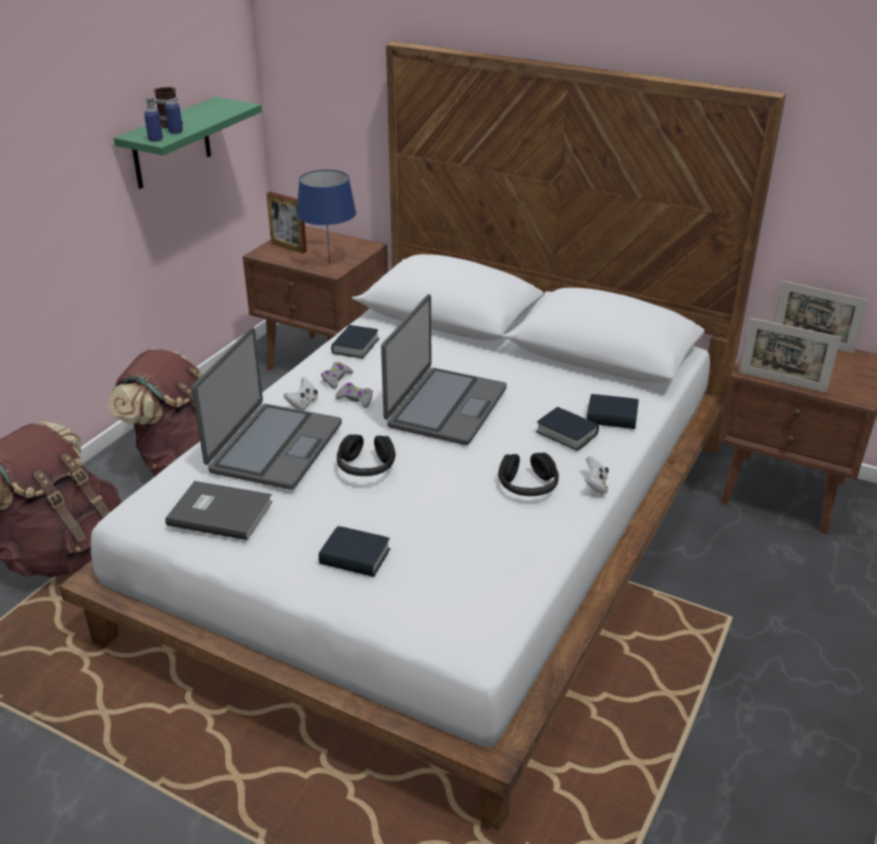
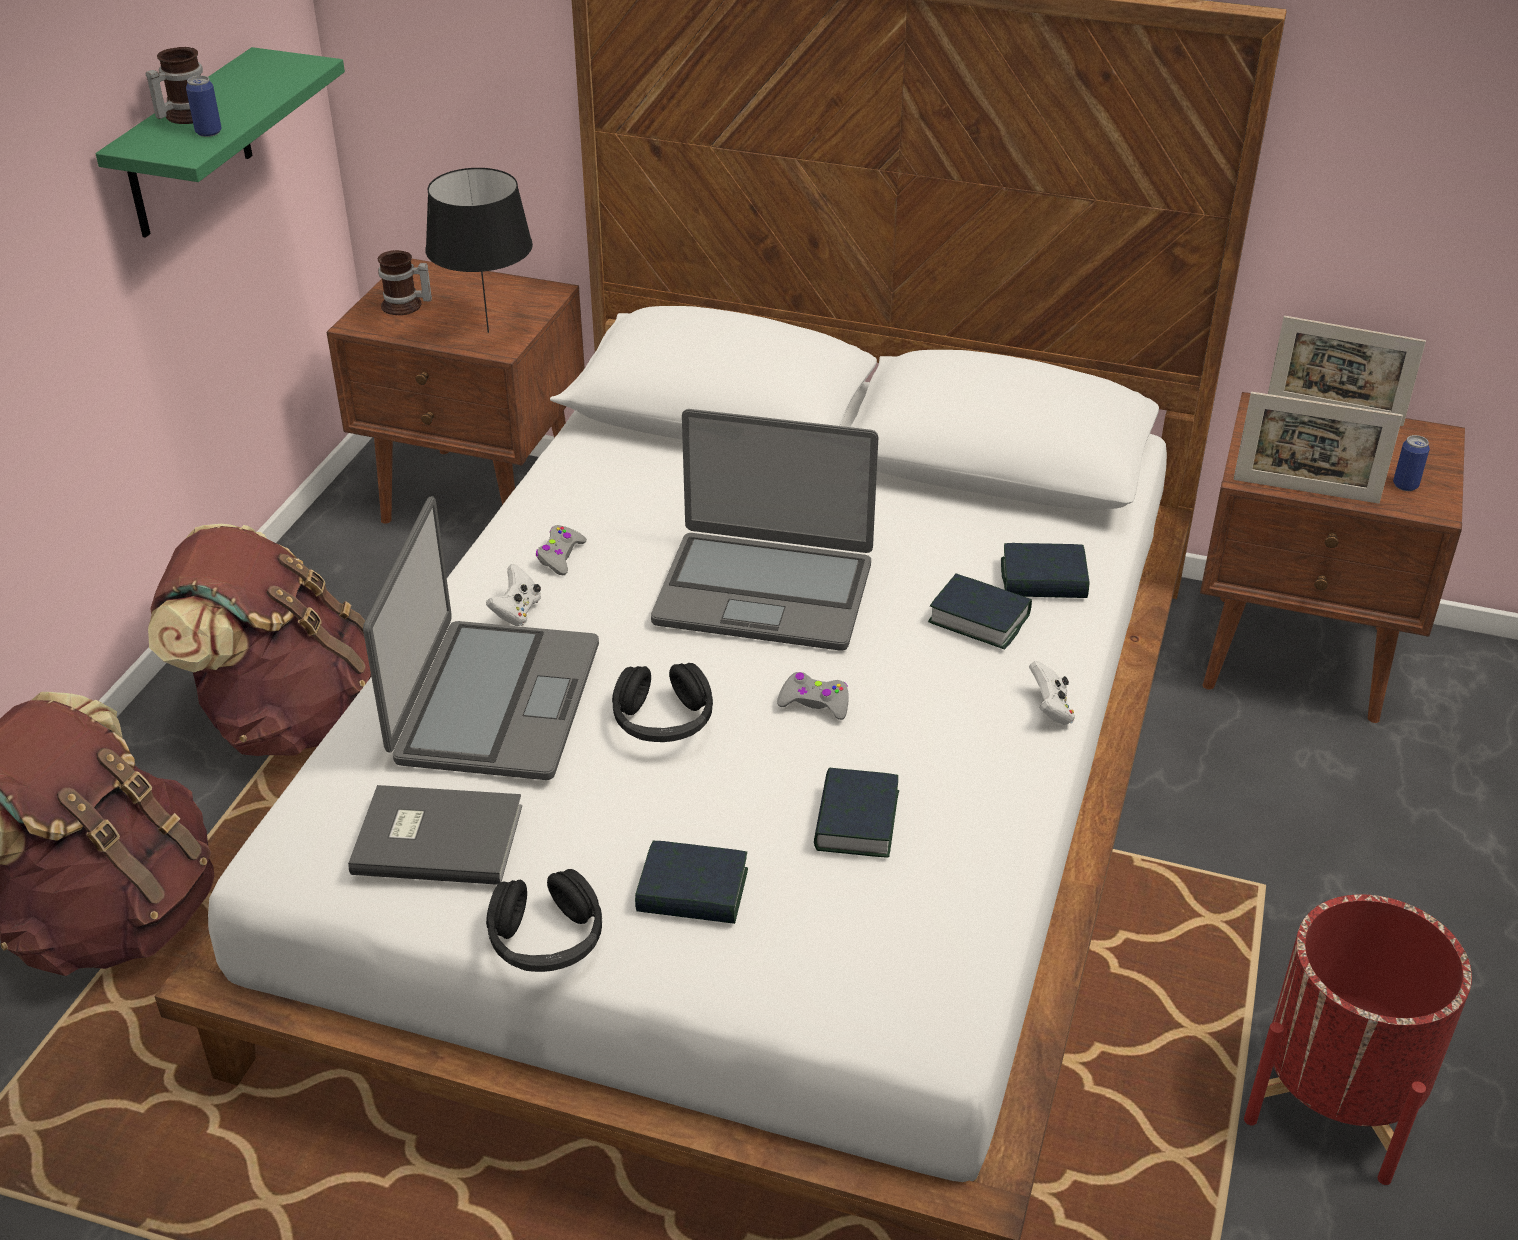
camera: 10 degrees left, 5 degrees up
(155, 139) = (177, 152): can -> can (1405, 485)
(289, 247) = (405, 306): picture frame -> mug
(330, 263) = (489, 331): blue table lamp -> black table lamp
(355, 346) = (575, 489): book -> book (856, 821)
(355, 399) = (606, 593): grey game controller -> grey game controller (815, 702)
(445, 407) = (764, 591): laptop -> laptop turned 90 degrees clockwise
(528, 486) = (942, 724): black headphones -> black headphones (547, 940)
(748, 745) = (1336, 1100): none -> red planter

